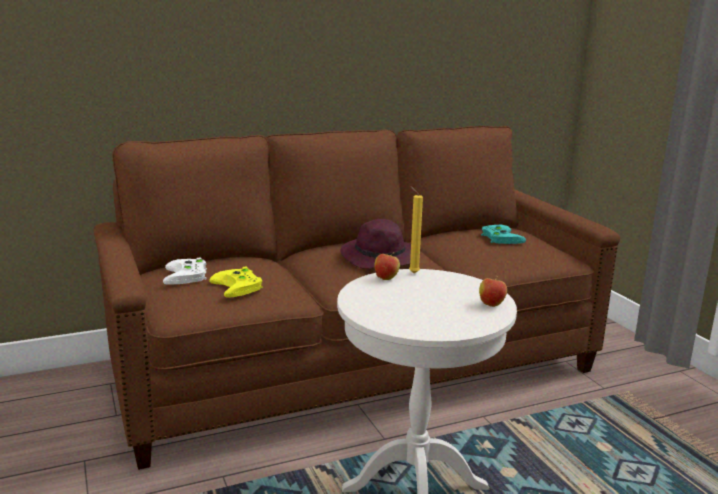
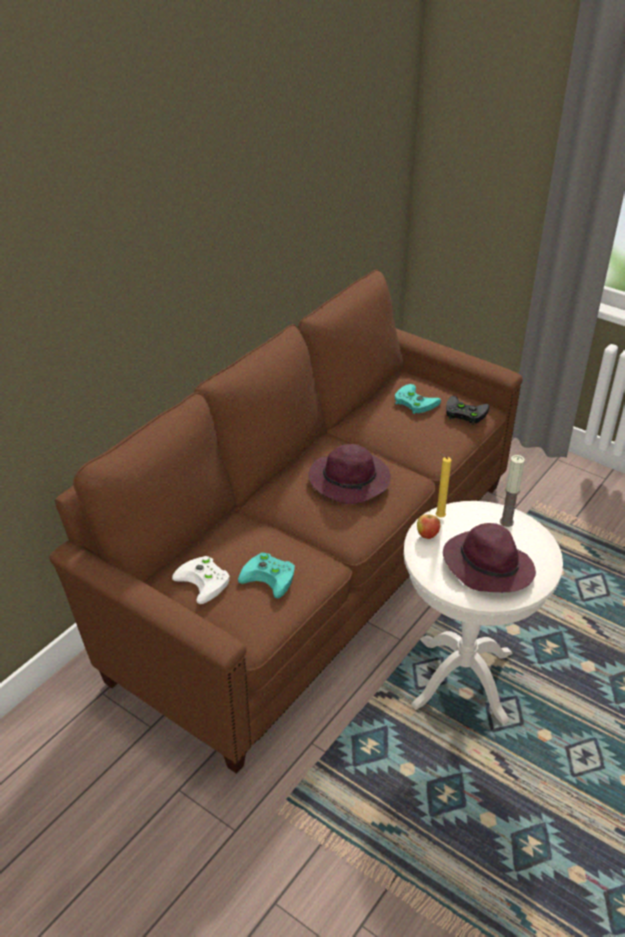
camera: 30 degrees left, 20 degrees up
(239, 286) = (271, 577): yellow game controller -> turquoise game controller
(417, 307) = (486, 565): none -> purple hat
(477, 290) = (506, 522): none -> candle
(491, 304) = (532, 537): apple -> none
(541, 252) = (464, 413): none -> black game controller

